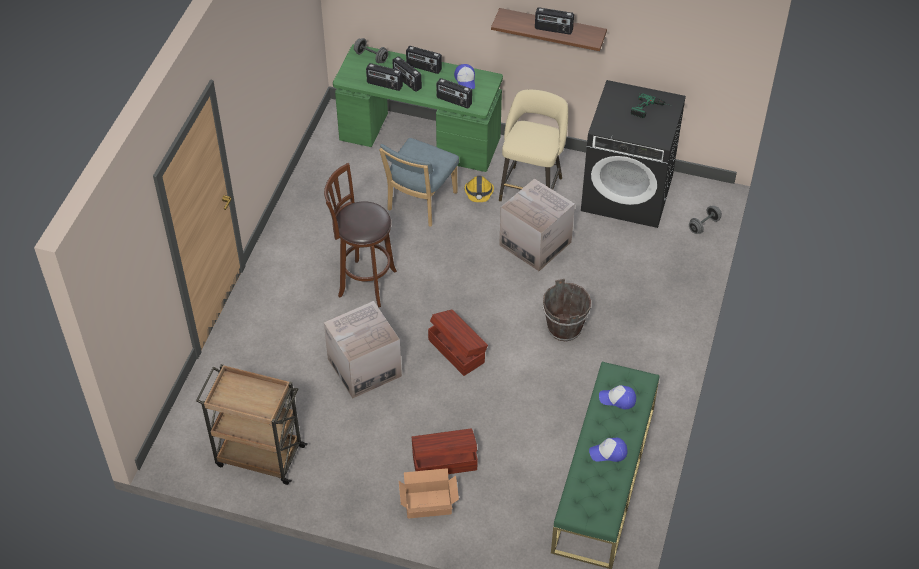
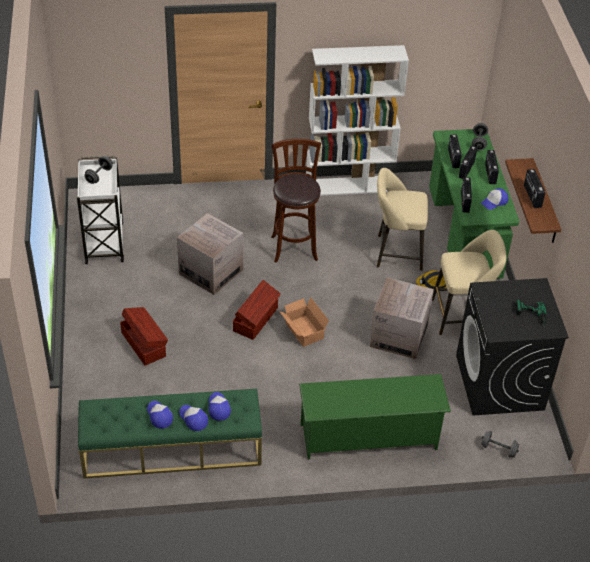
camera: 65 degrees right, 5 degrees down
(238, 392) = (99, 175): none -> grey dumbbell
(258, 455) = (104, 241): brown cart -> white cart
(297, 204) = (349, 186): none -> white bookcase
(420, 203) = (396, 252): blue chair -> beige stool
(429, 505) = (99, 347): cardboard box -> cardboard box (303, 332)
(564, 328) = (317, 381): brown bucket -> none
(624, 425) = (193, 419): none -> cap
(652, 312) = (369, 437): none -> green shoe rack

